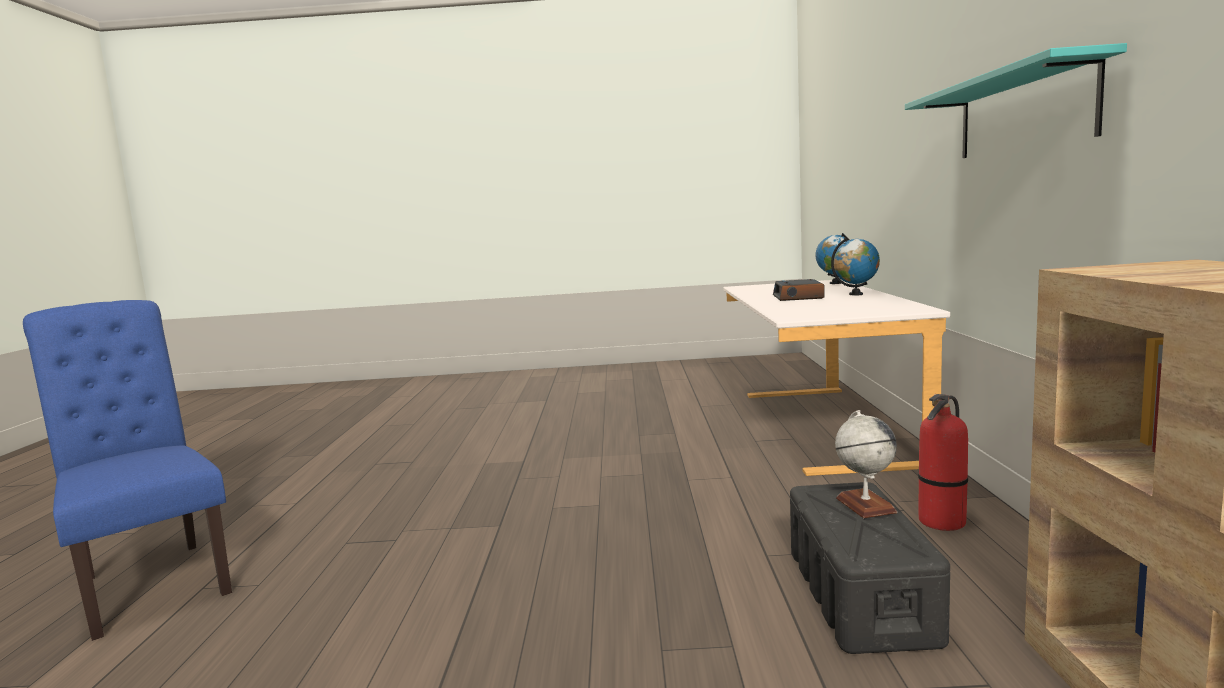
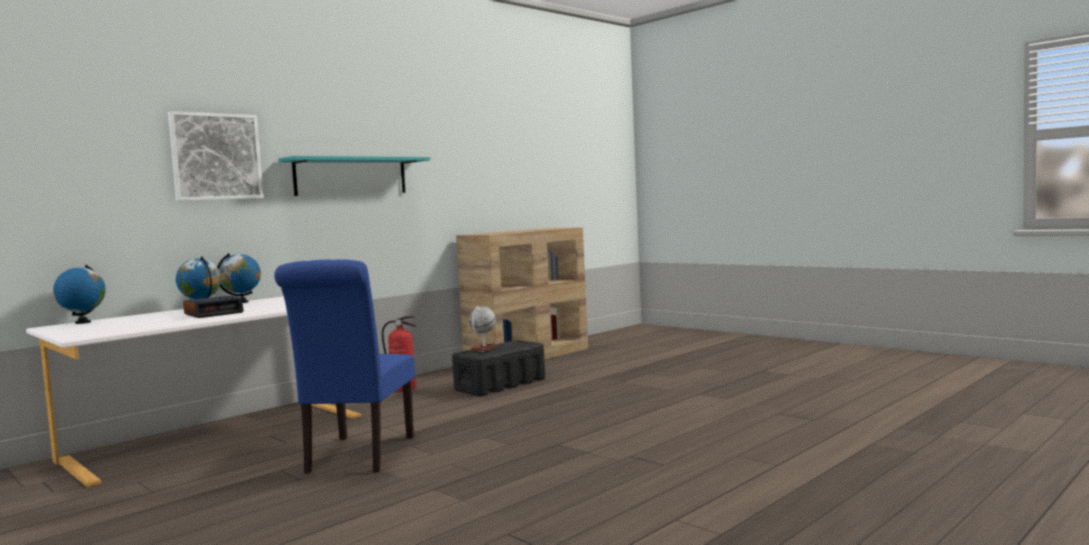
camera: 135 degrees left, 5 degrees down
(151, 581) = (818, 480): blue chair -> blue chair (357, 456)
(891, 299) = (242, 302): none -> globe
(917, 112) = (216, 157): none -> picture

